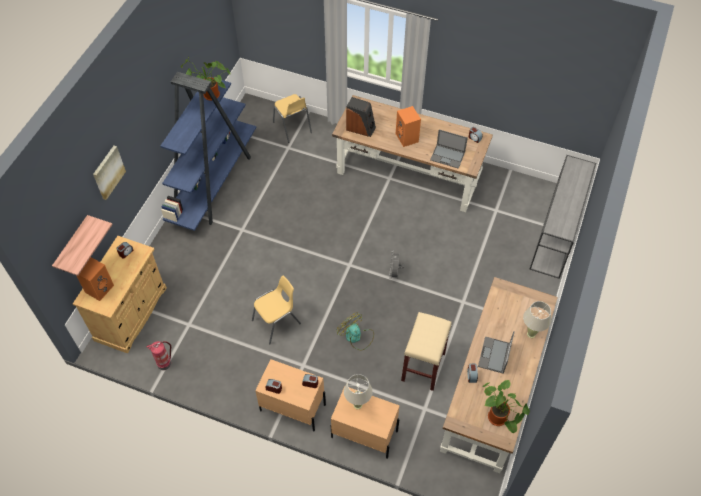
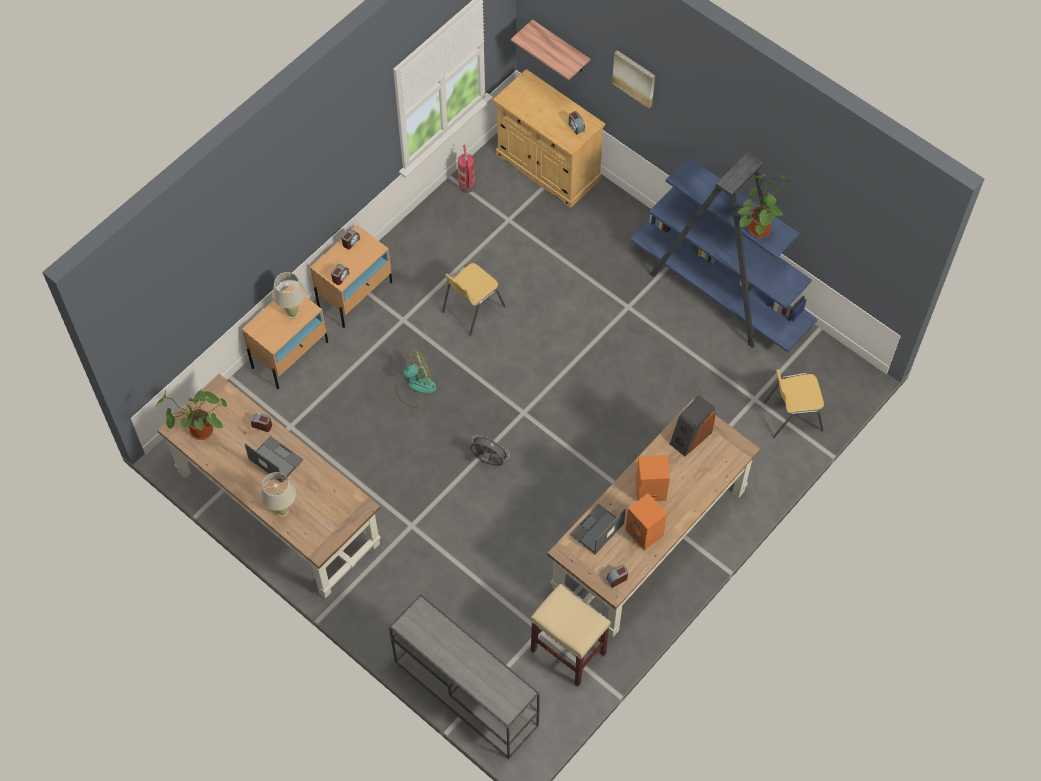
camera: 110 degrees right, 5 degrees up
(99, 288) = (536, 95): orange speaker -> orange speaker (645, 532)
(277, 322) = (472, 309): yellow chair -> yellow chair turned 60 degrees clockwise
(423, 366) = (344, 445): beige stool -> beige stool (569, 652)

